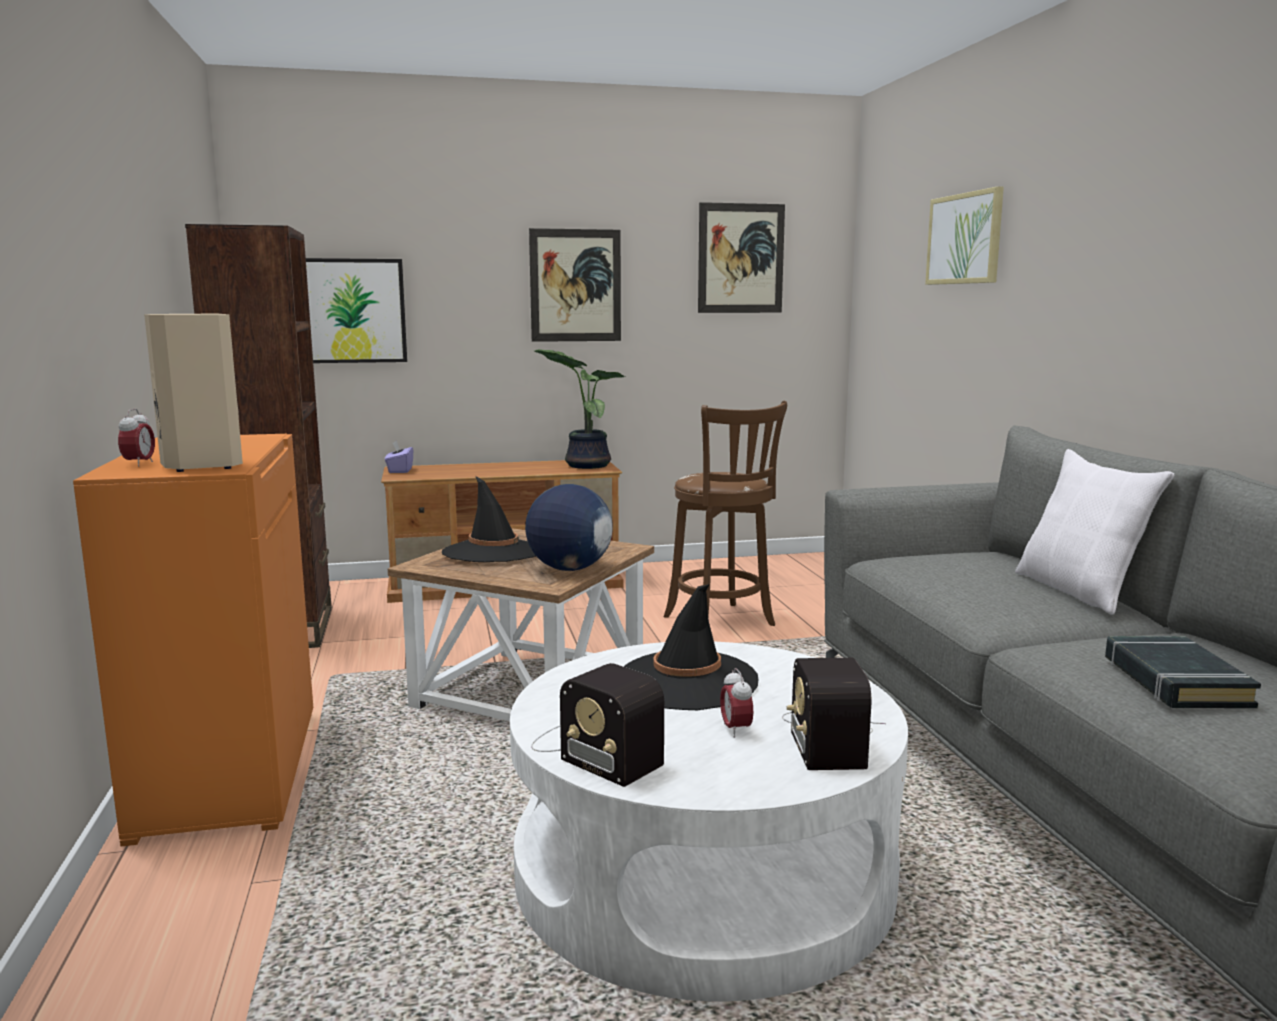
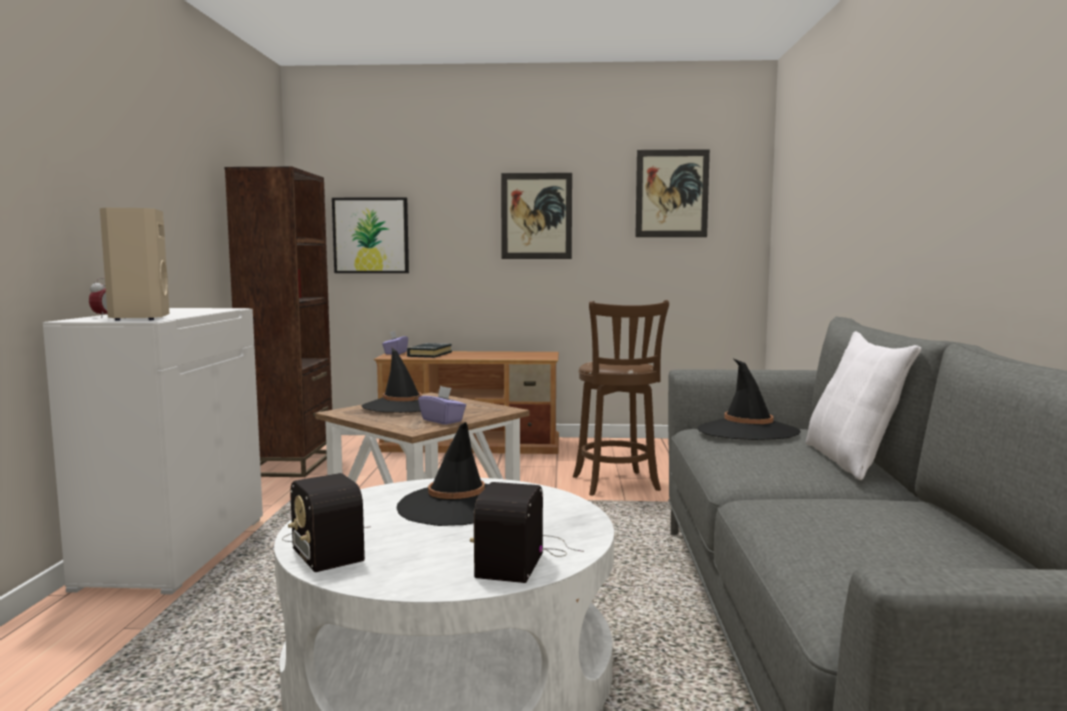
camera: 15 degrees right, 5 degrees down
(227, 769) = (174, 551): orange cabinet -> white cabinet
(569, 569) = (442, 421): globe -> purple tissue box
(585, 465) = (535, 355): potted plant -> none
(736, 730) = (452, 542): alarm clock -> none
(941, 561) = (747, 431): none -> black hat
(965, 239) = (833, 164): picture -> none
(1174, 681) = (851, 535): black book -> black book (429, 354)

